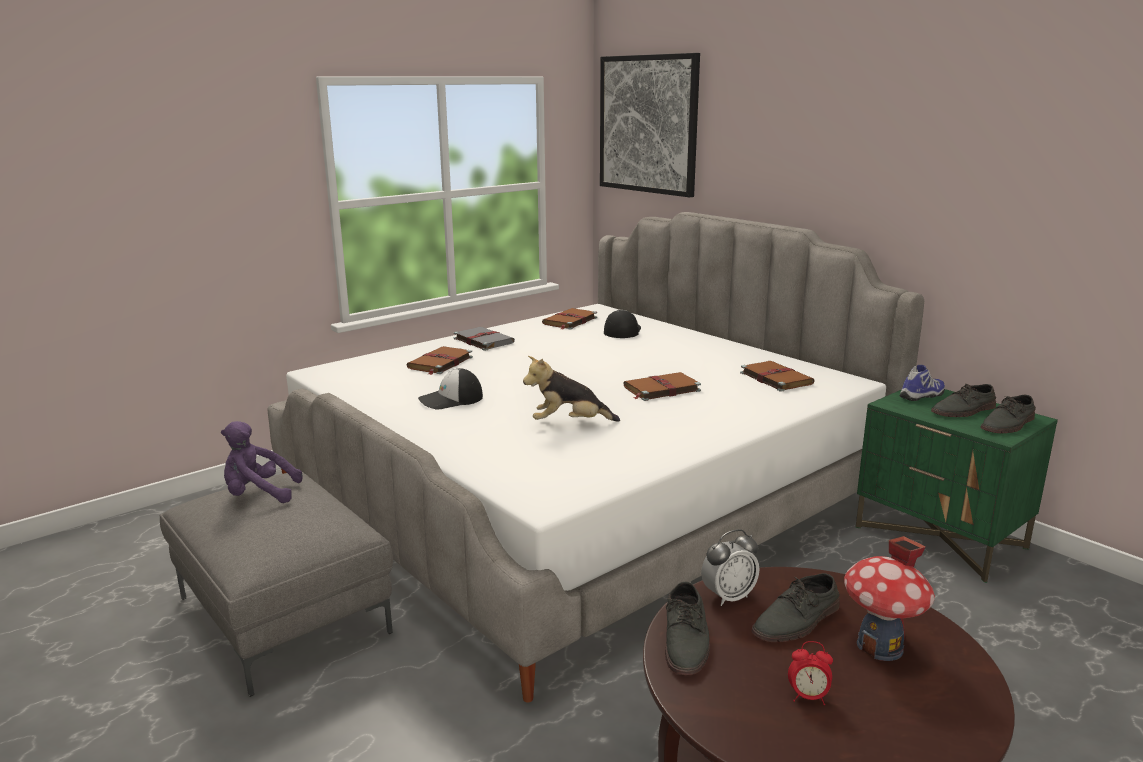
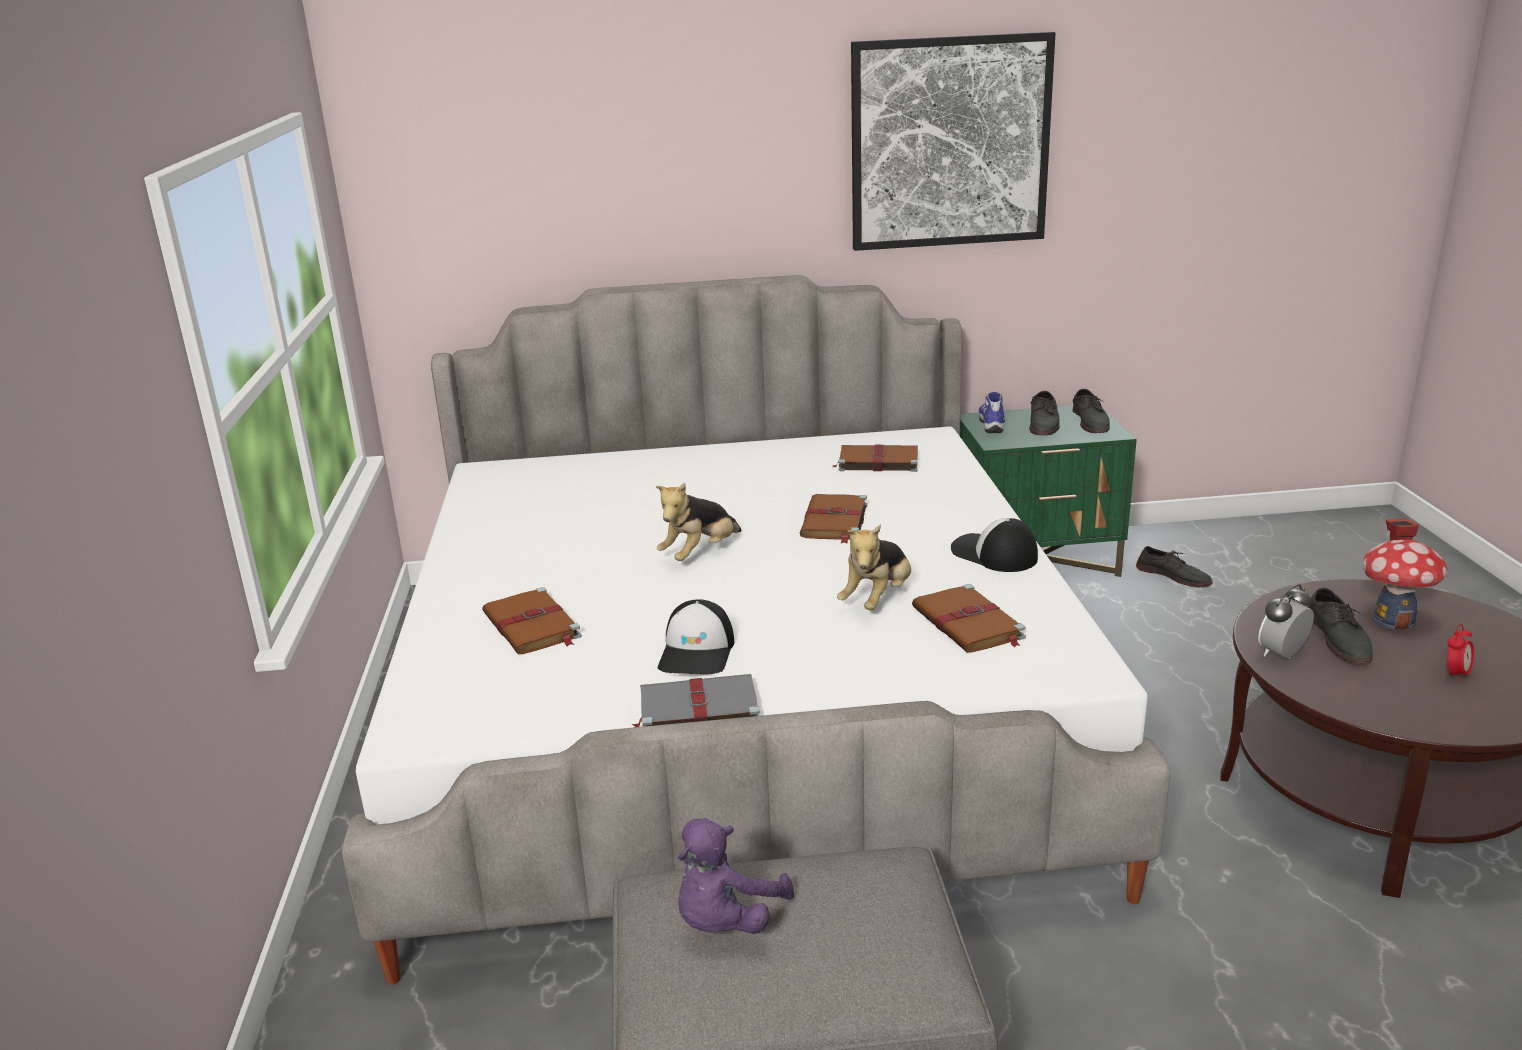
camera: 55 degrees left, 5 degrees up
(482, 340) = (483, 573): grey book -> grey book (696, 709)
(567, 371) = (700, 553): none -> plush toy
(569, 321) = (503, 499): brown book -> brown book (969, 624)
(622, 331) = (599, 482): cap -> cap (993, 554)
(648, 124) = (471, 169): picture -> picture (949, 143)
(686, 640) = (1346, 698): grey shoe -> grey shoe (1173, 576)
(728, 597) = (1281, 654): alarm clock -> alarm clock turned 135 degrees counterclockwise

